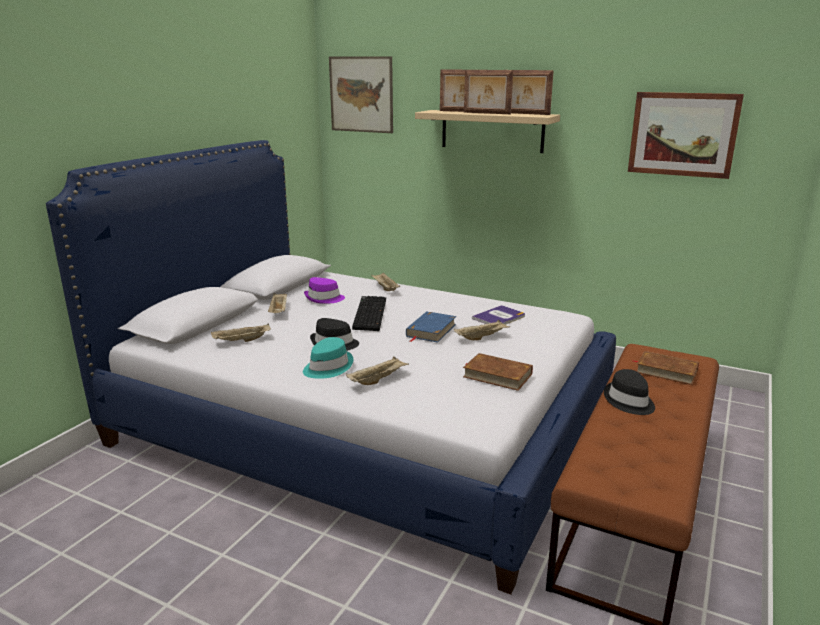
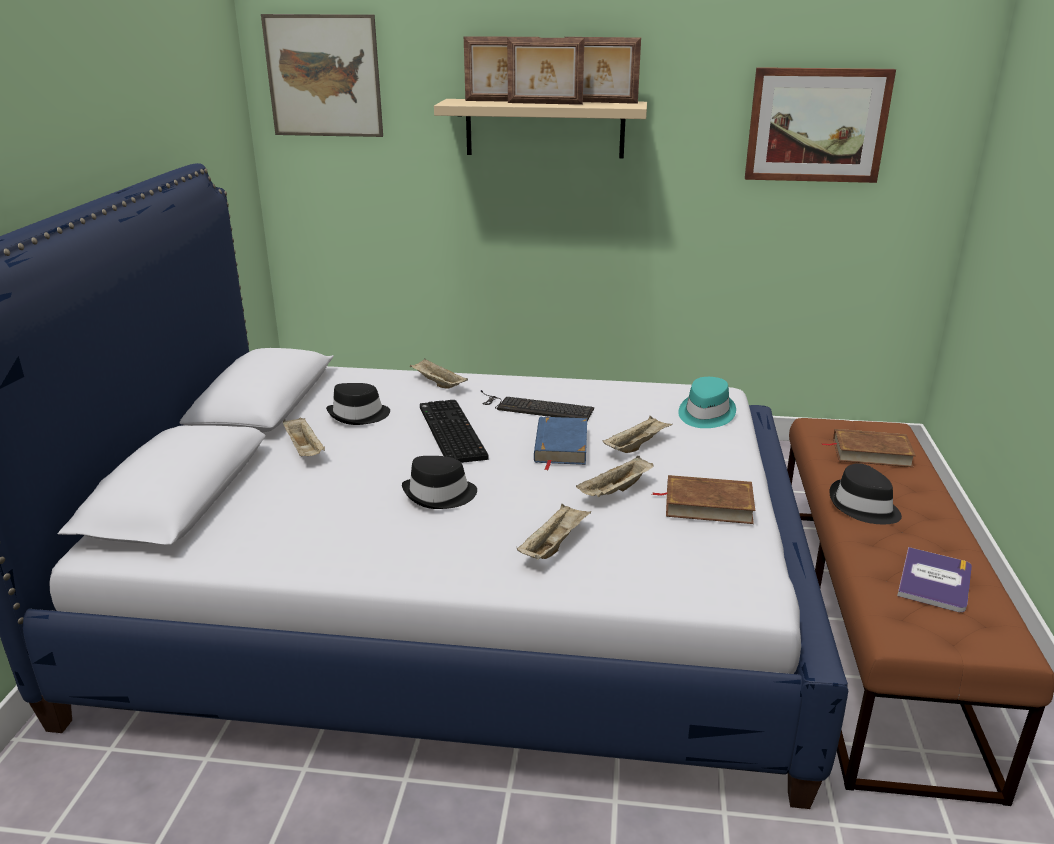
camera: 20 degrees left, 5 degrees up
(241, 341) = (286, 515): beige tray -> beige tray (615, 491)
(324, 298) = (359, 415): purple hat -> black hat
(327, 367) = (461, 538): turquoise hat -> turquoise hat (705, 414)
(434, 308) = (534, 407): none -> keyboard
(499, 317) = (633, 408): book -> book (934, 581)

